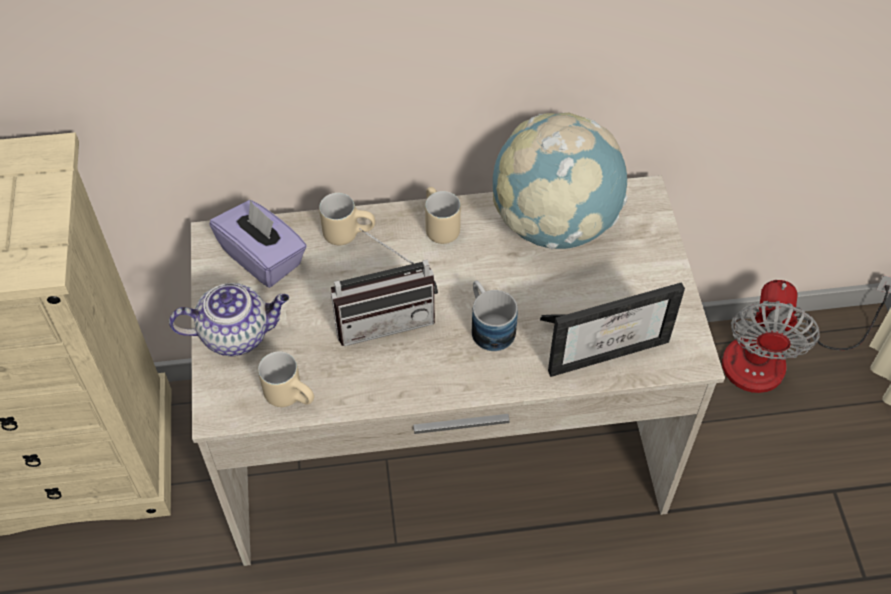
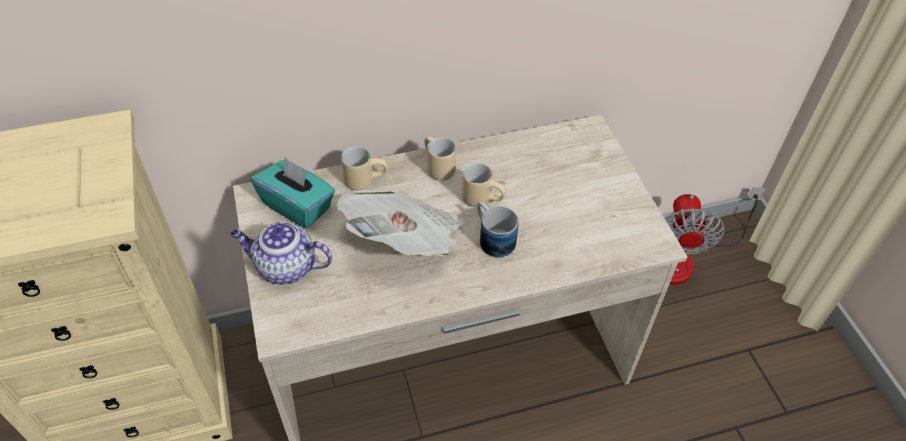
camera: 10 degrees left, 5 degrees down
(237, 334) = (285, 268): teapot -> teapot turned 150 degrees counterclockwise
(263, 257) = (298, 206): purple tissue box -> turquoise tissue box
(292, 395) = (340, 311): beige mug -> beige mug (483, 199)
(384, 317) = (406, 241): radio -> newspaper
(554, 223) = (527, 157): globe -> none
(606, 345) = (589, 242): picture frame -> none

